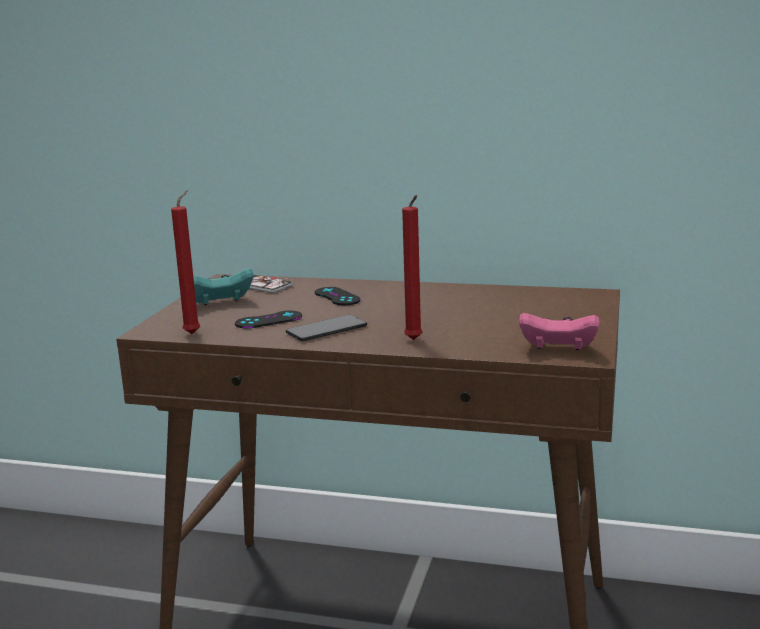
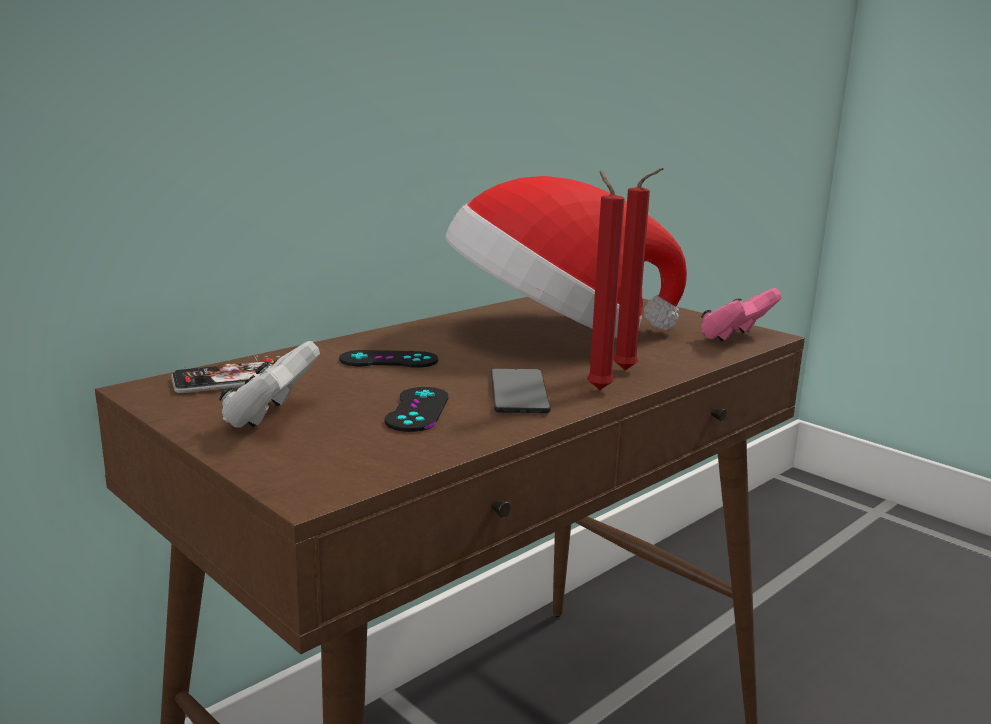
camera: 60 degrees left, 0 degrees up
(194, 333) = (388, 462): red candle -> red candle (597, 388)
(221, 303) = (271, 416): turquoise game controller -> white game controller
(461, 310) = (553, 333): none -> hat

